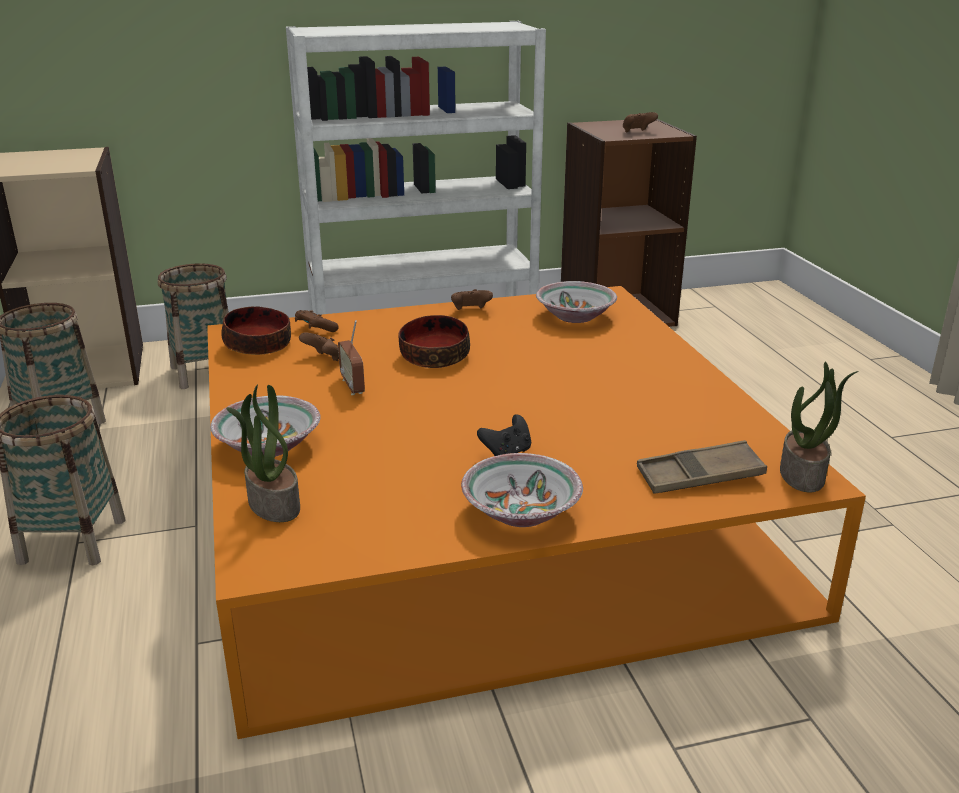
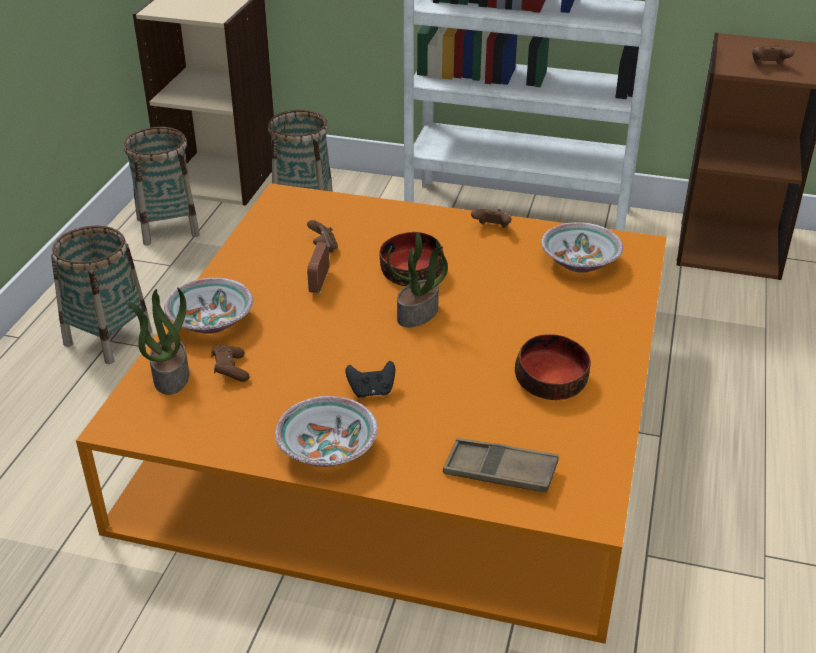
camera: 30 degrees right, 10 degrees up
(258, 346) = (287, 217): bowl -> bowl (550, 381)
(315, 329) = (345, 212): brown game controller -> brown game controller (230, 370)
(803, 475) = (590, 505): potted plant -> potted plant (418, 314)

